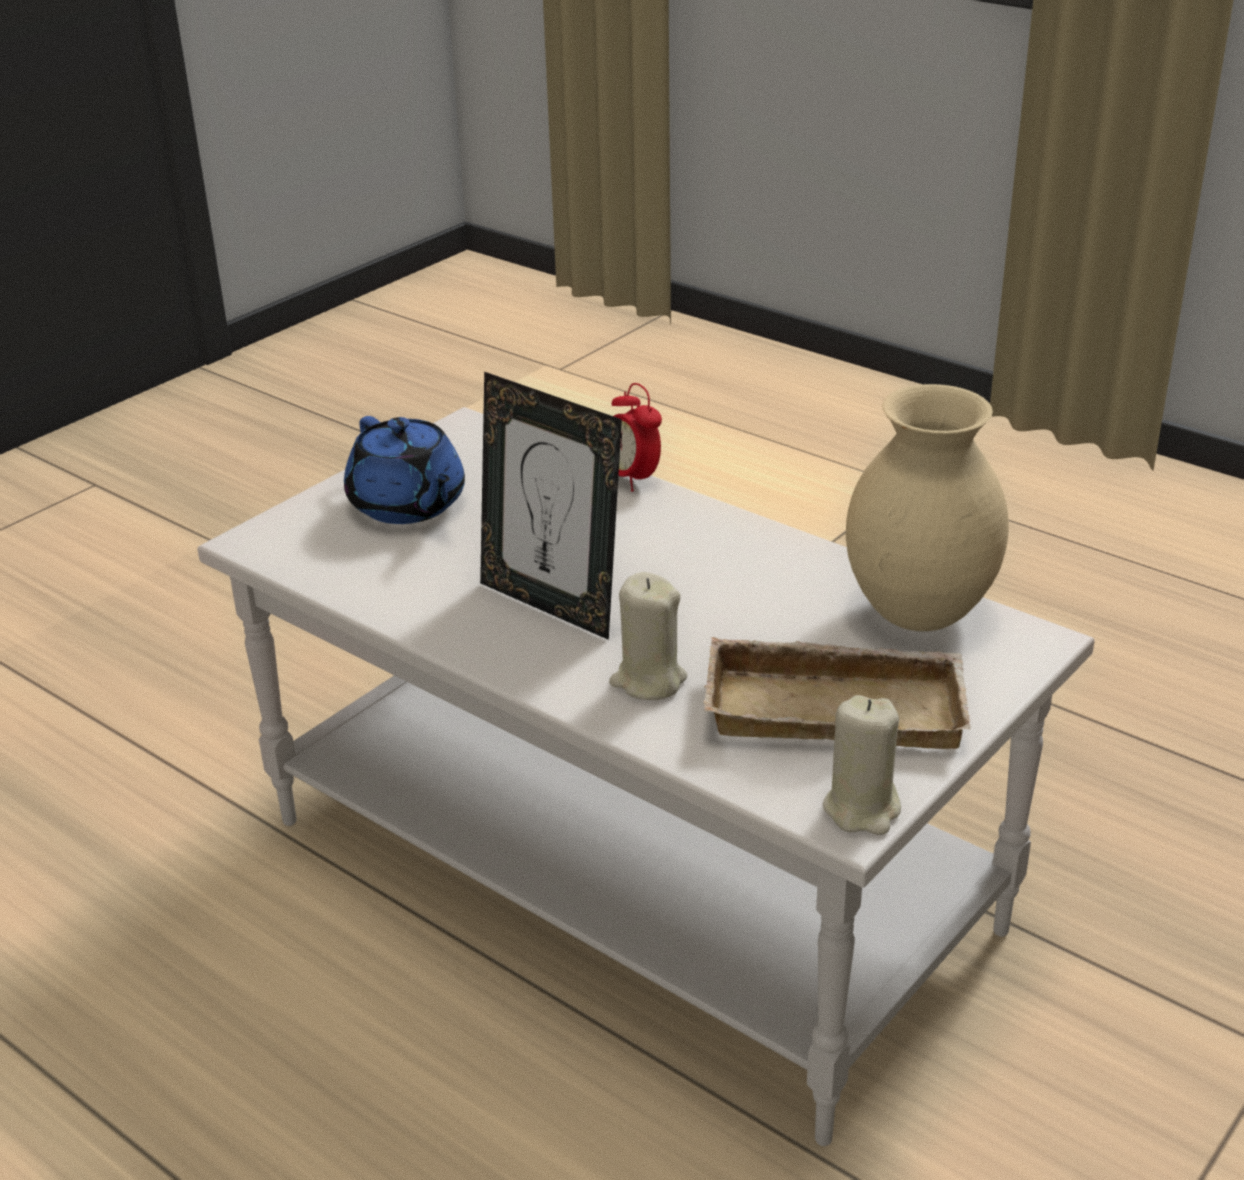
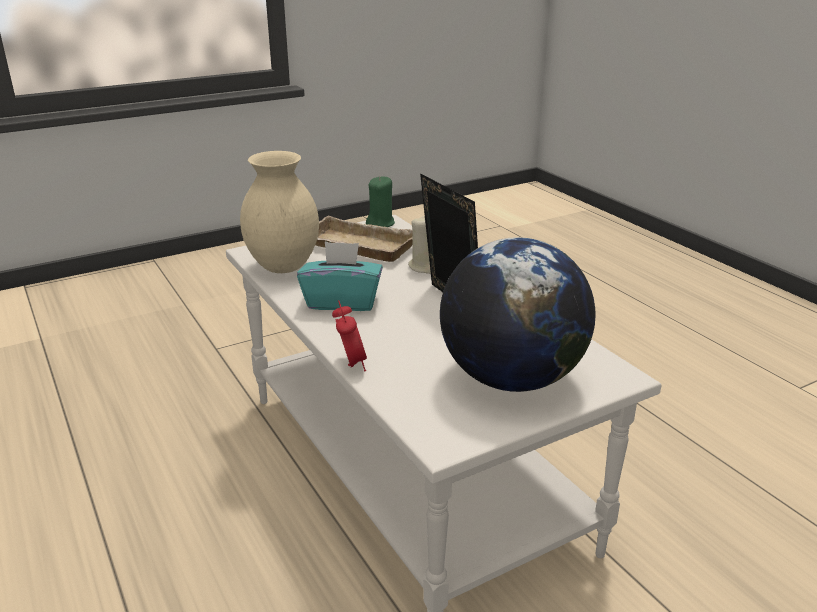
camera: 160 degrees left, 5 degrees down
(408, 506) = (511, 378): blue teapot -> globe
(735, 567) = (342, 302): none -> turquoise tissue box
(862, 809) = (380, 223): beige candle -> green candle

